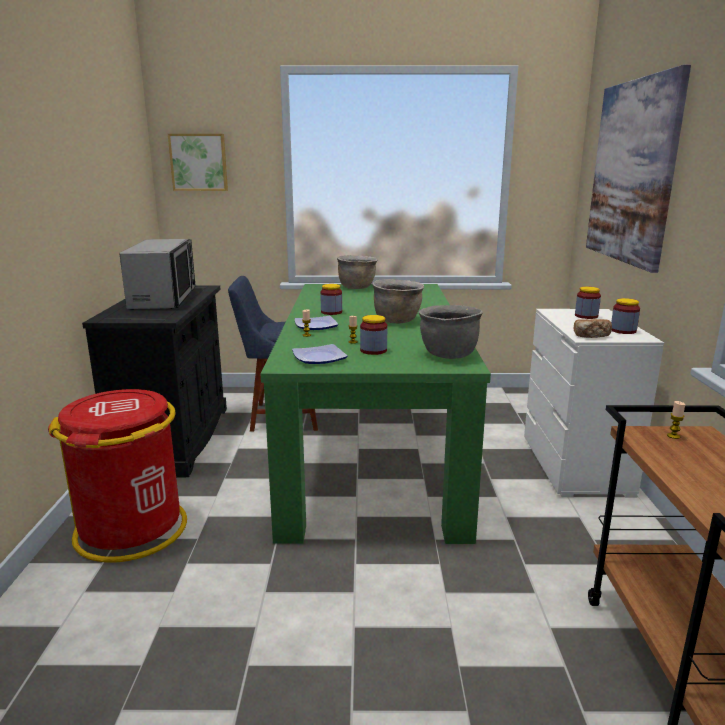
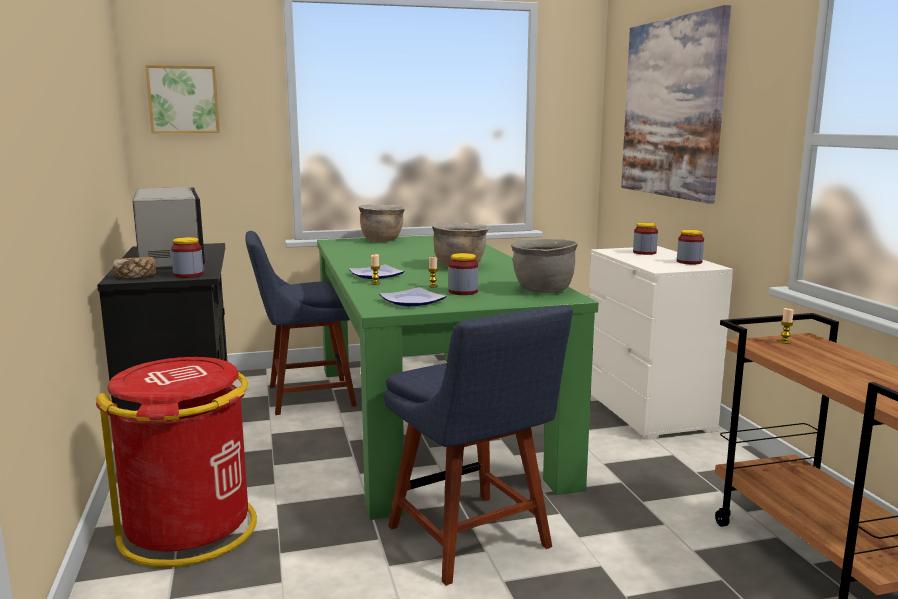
camera: 15 degrees left, 5 degrees down
(331, 312) = (379, 263): jar -> jar (188, 275)
(348, 579) = (473, 540): none -> blue chair
(591, 336) = (665, 268): bread -> bread (135, 277)

